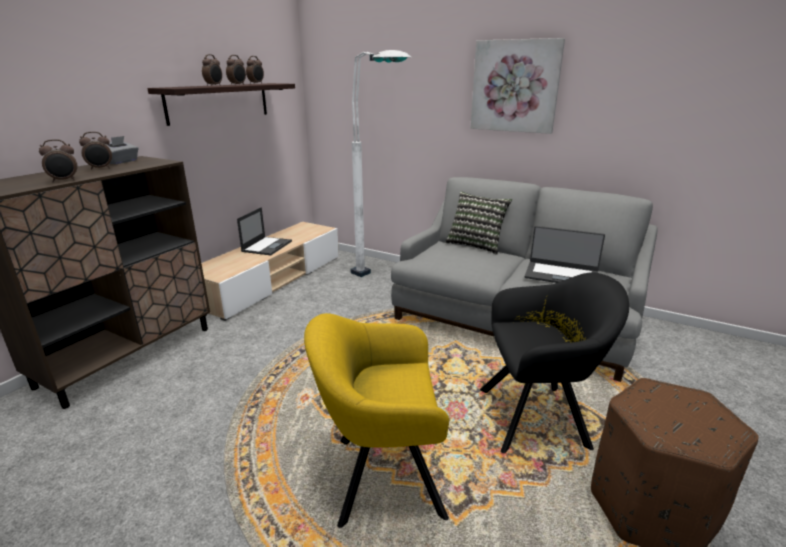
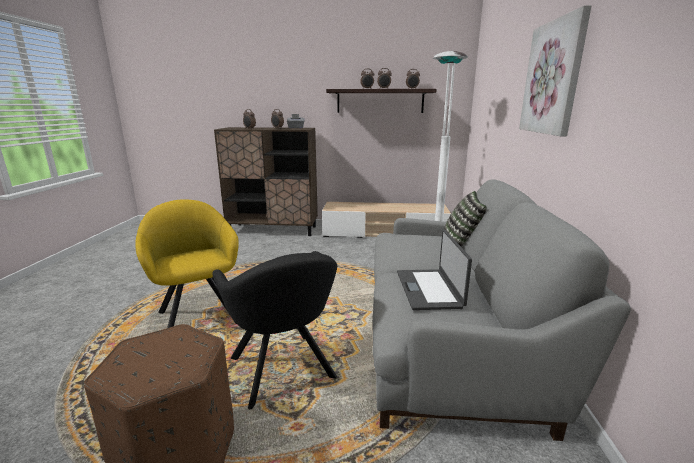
camera: 65 degrees right, 5 degrees down
(267, 246) = (386, 206): laptop -> none

